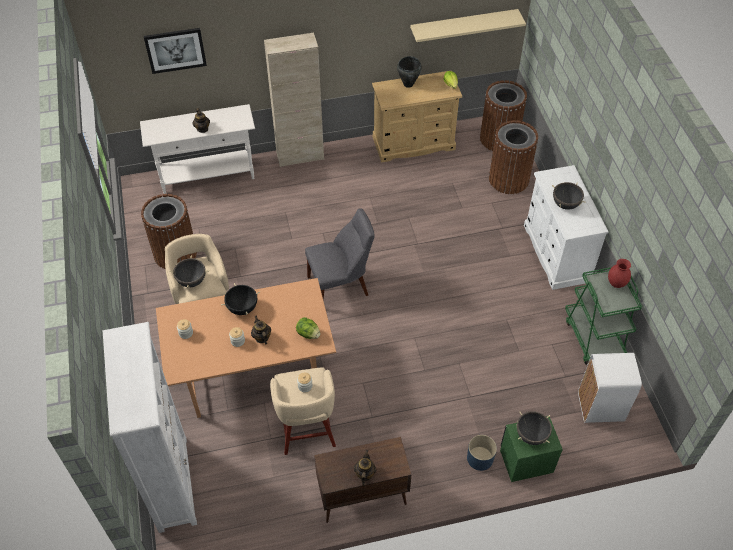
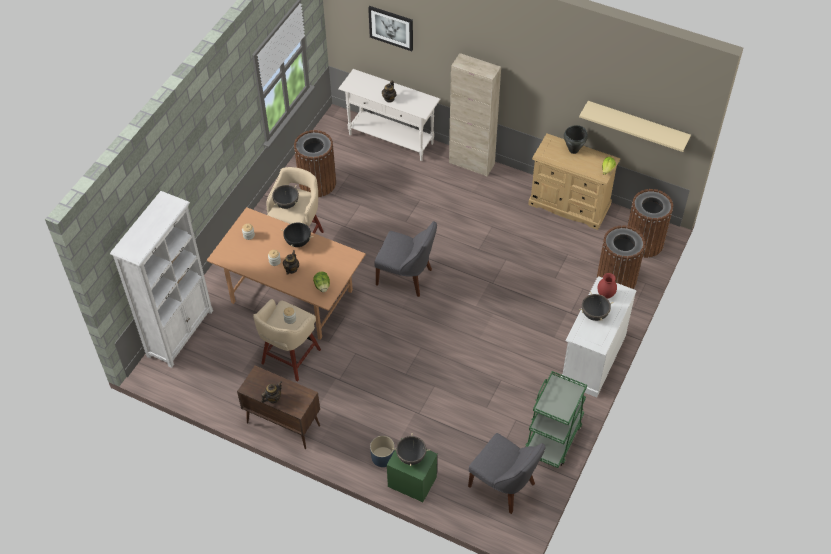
camera: 40 degrees right, 0 degrees up
(601, 407) = (504, 486): white trash can -> grey chair
(616, 283) = (571, 395): red vase -> red vase (606, 295)

